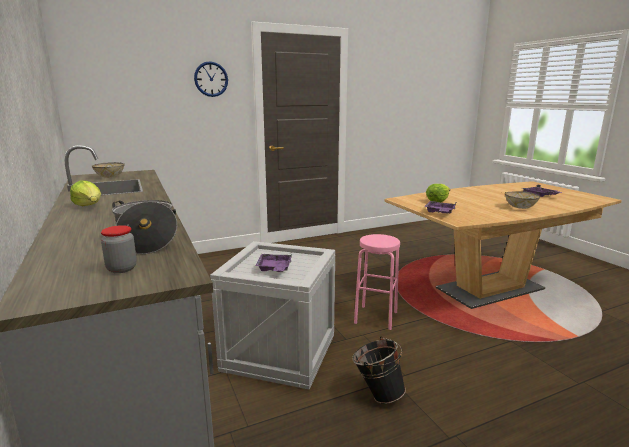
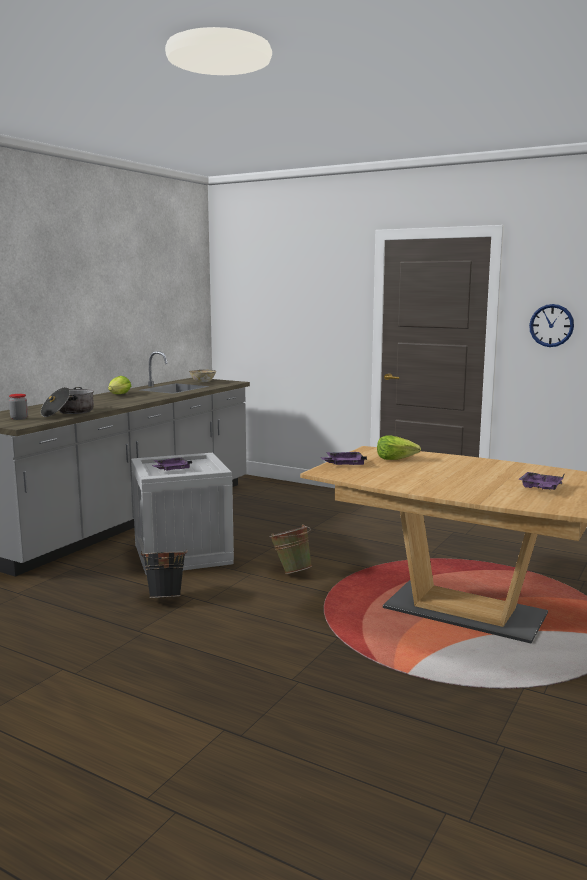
camera: 55 degrees right, 5 degrees down
(211, 79) = (329, 294): wall clock -> wall clock (551, 325)
(375, 317) = (291, 571): pink stool -> green bucket
(520, 207) = (440, 485): bowl -> none

